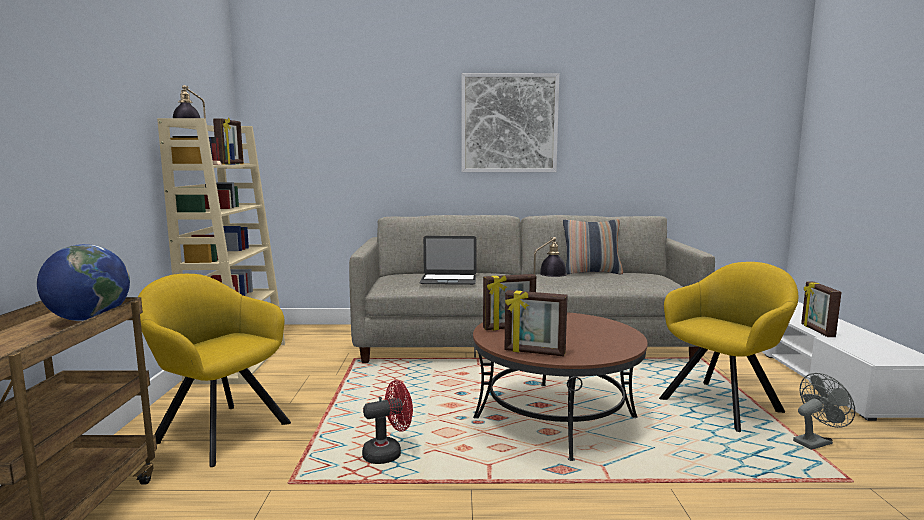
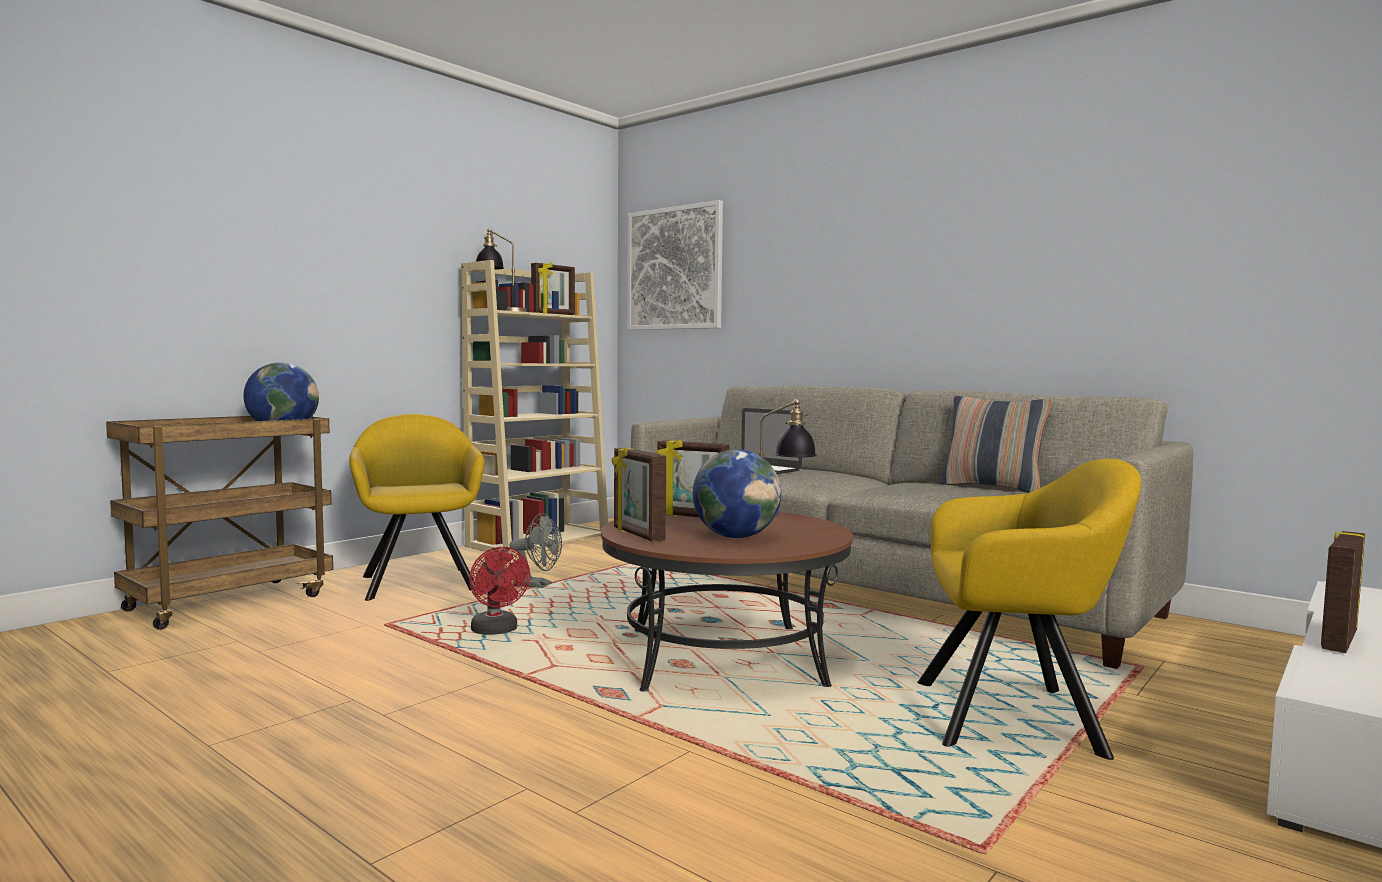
camera: 40 degrees right, 5 degrees down
(388, 453) = (497, 631): red fan -> red fan turned 45 degrees clockwise
(509, 123) = (917, 249): picture -> picture (674, 268)
(582, 339) = (736, 537): none -> globe
(815, 442) = (1060, 801): grey fan -> grey fan (538, 585)

